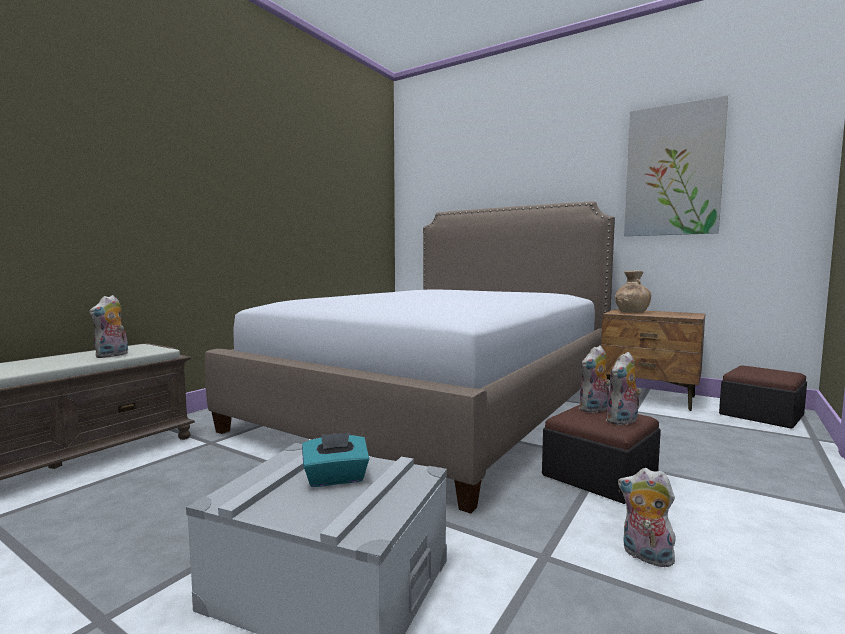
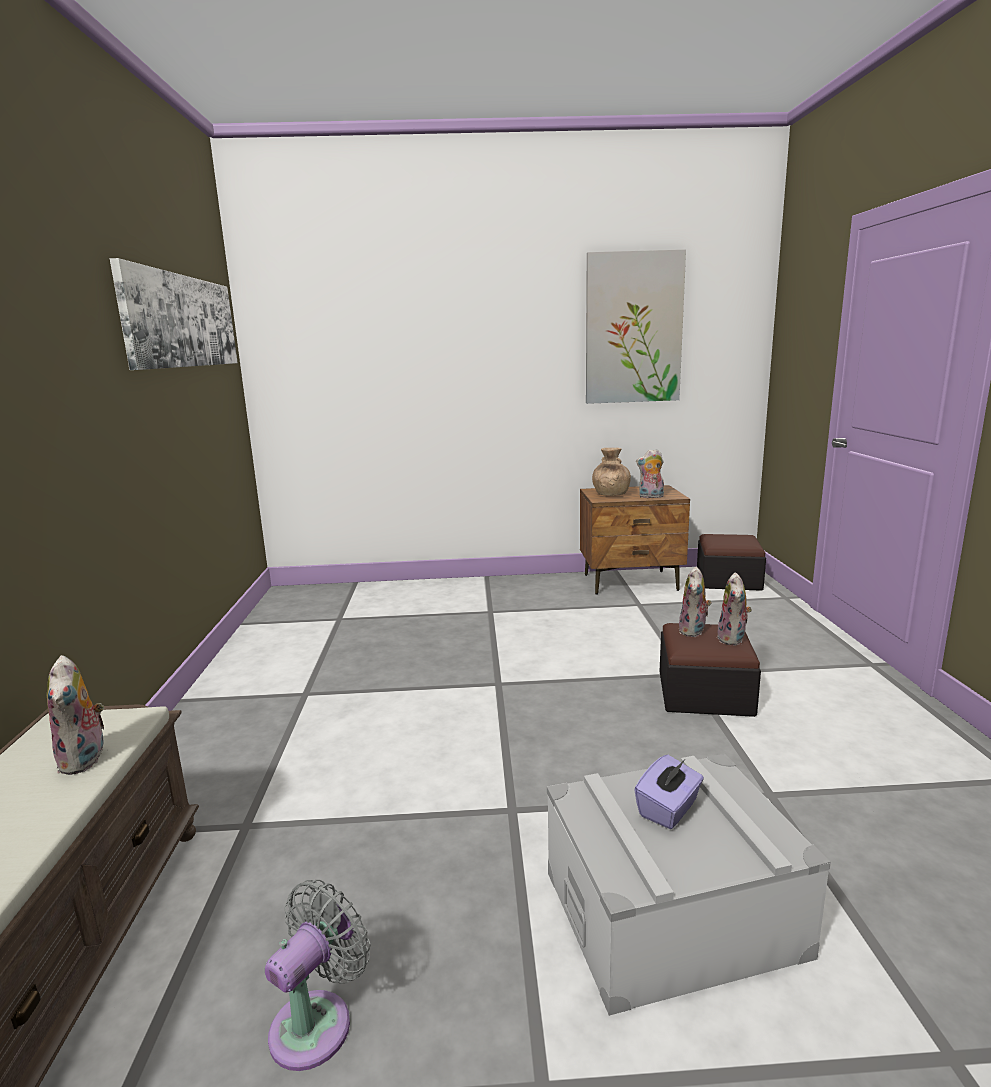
camera: 35 degrees left, 10 degrees up
(91, 528) = (317, 1022): none -> grey fan
(336, 175) = (182, 321): none -> picture
(336, 479) = (668, 809): turquoise tissue box -> purple tissue box
(441, 405) = (453, 654): bed -> none
(645, 556) = (821, 760): plush toy -> plush toy (650, 497)

